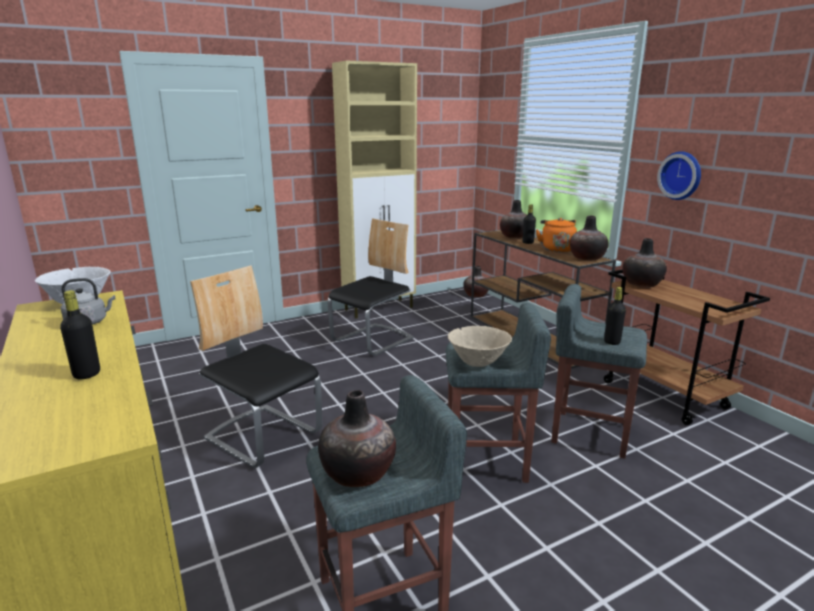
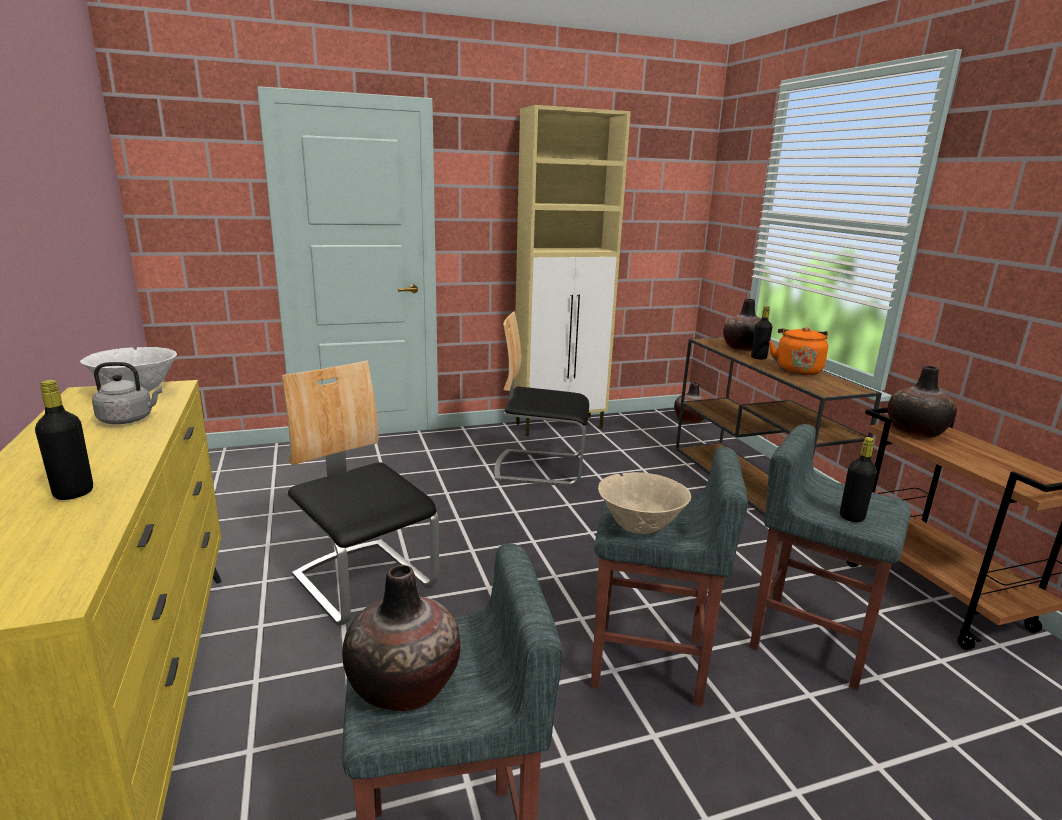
camera: 10 degrees right, 0 degrees up
(373, 340) = (540, 467): chair -> chair turned 135 degrees counterclockwise
(587, 258) = (838, 386): vase -> none
(681, 175) = (993, 277): wall clock -> none

